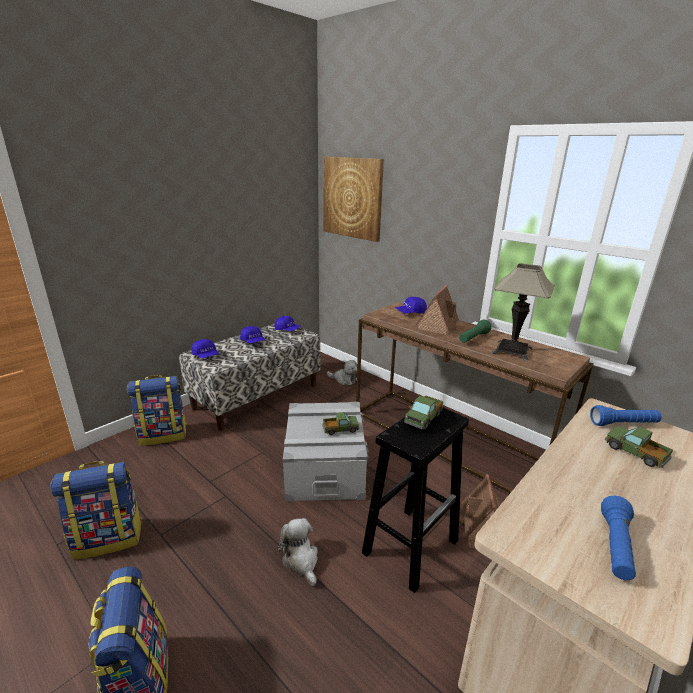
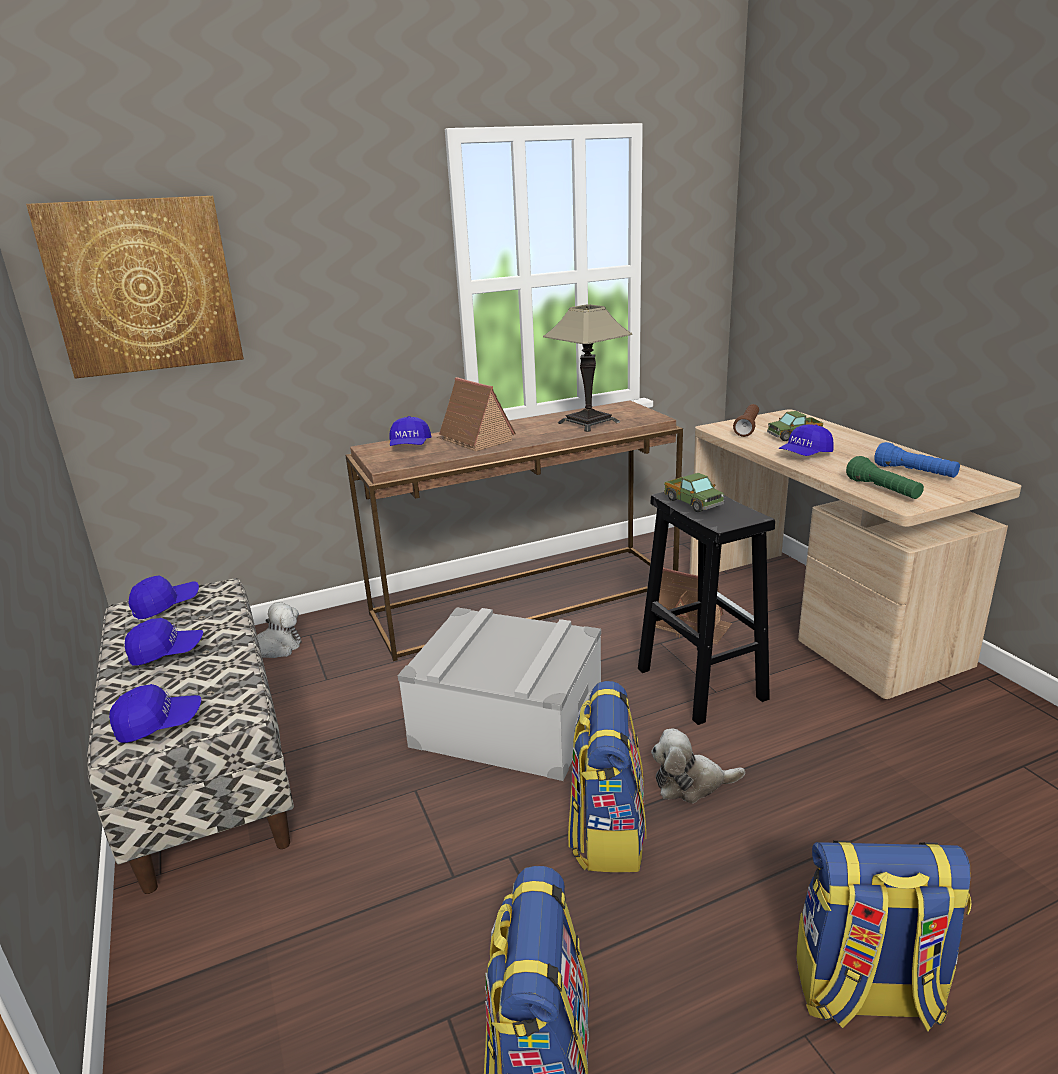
camera: 65 degrees left, 0 degrees up
(163, 435) = (213, 958): backpack -> backpack (607, 832)
(340, 429) = (520, 637): toy truck -> none
(473, 338) = (537, 431): green flashlight -> green flashlight (883, 490)
(585, 463) = (805, 455): none -> blue cap
(623, 424) = (747, 428): blue flashlight -> brown flashlight

